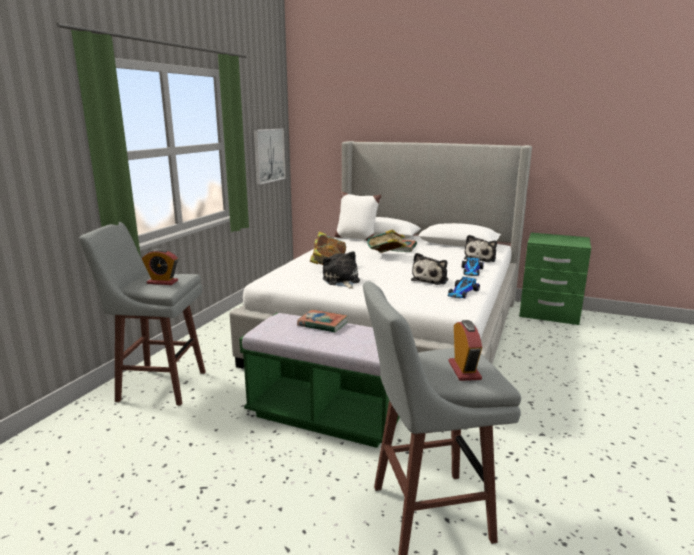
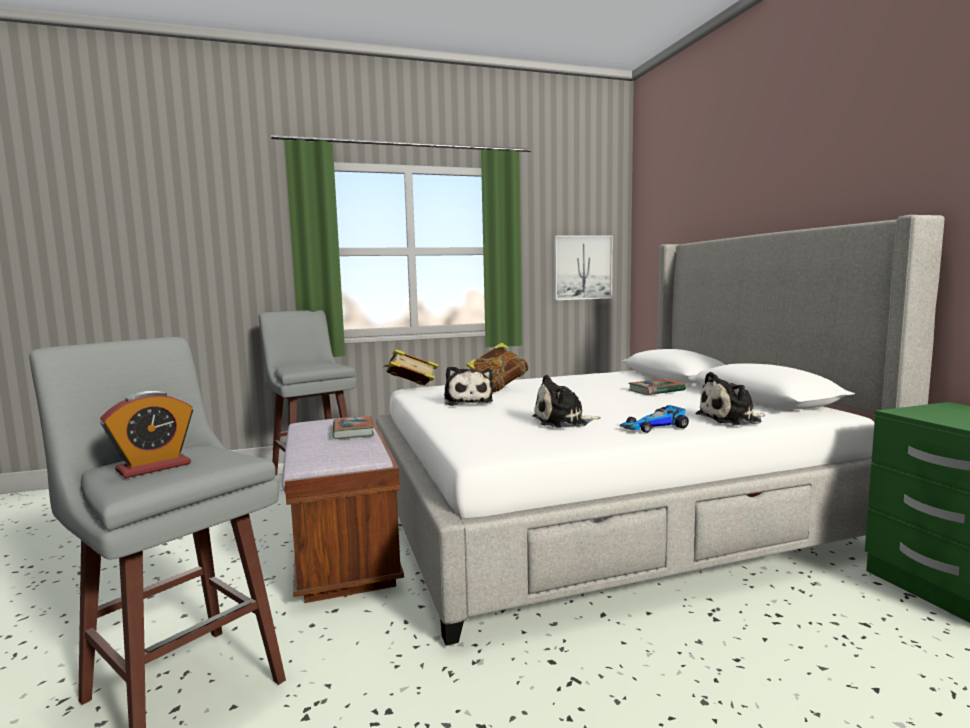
camera: 50 degrees right, 10 degrees down
(162, 282) = (307, 366): alarm clock -> none
(326, 415) = (344, 552): green bench -> brown bench
(341, 281) = (467, 401): plush toy -> plush toy turned 135 degrees clockwise
(356, 238) = (631, 375): white pillow -> none
(386, 256) = (600, 393): book -> book (411, 388)
(462, 293) = (546, 441): toy car -> none

